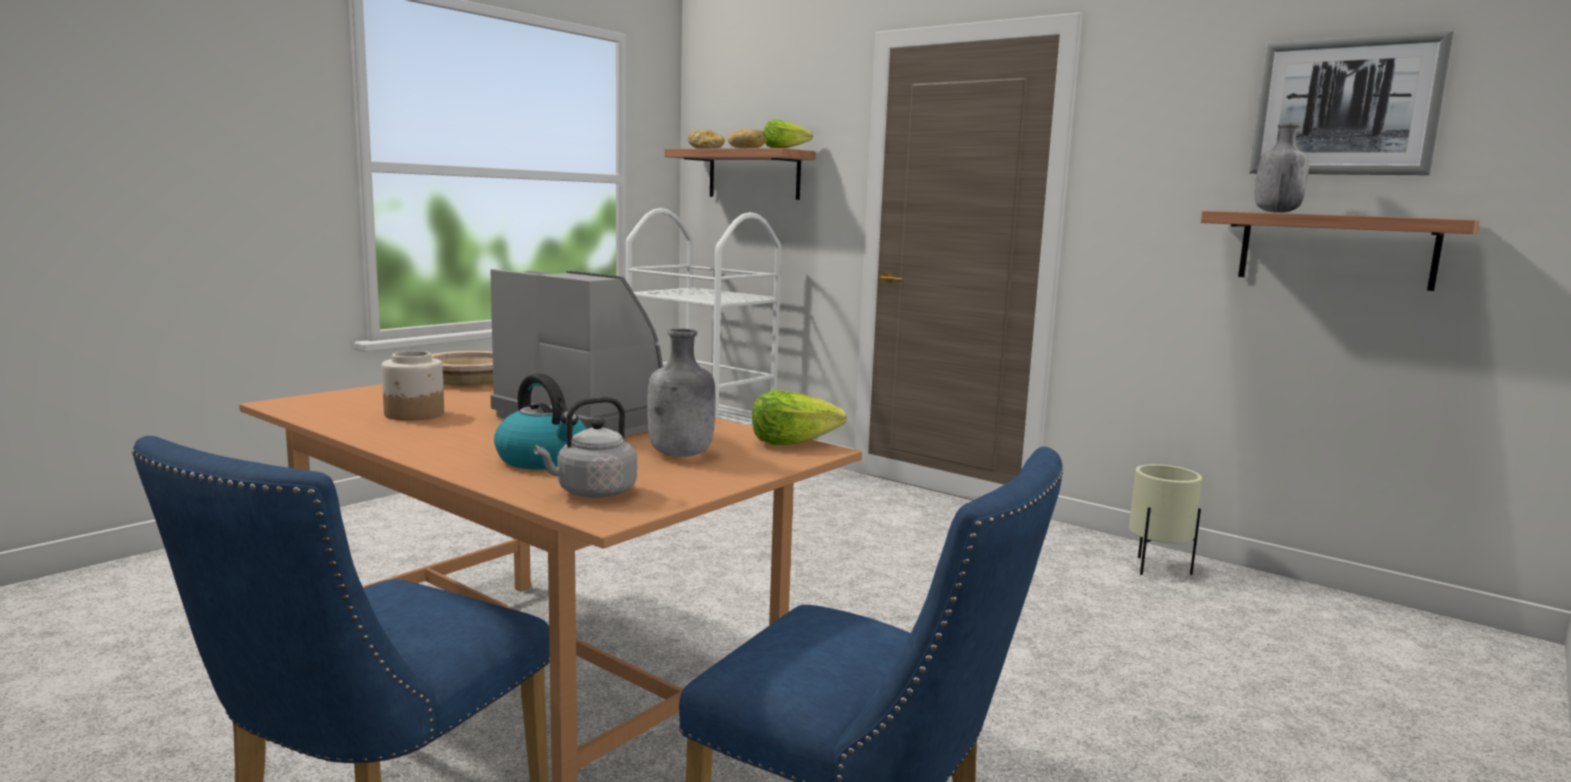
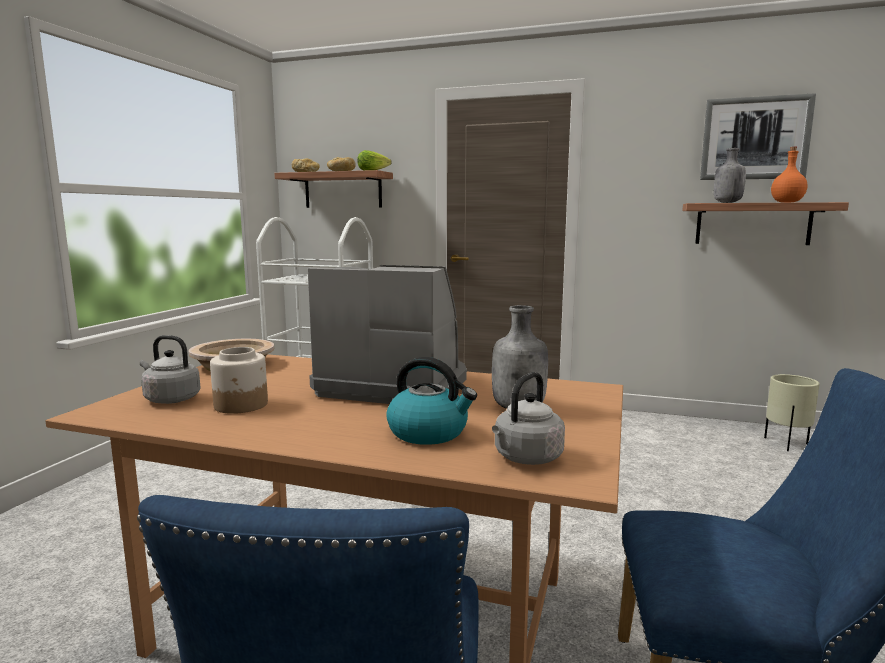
camera: 20 degrees left, 0 degrees up
(361, 401) = (170, 399): none -> grey kettle
(792, 442) = (570, 385): lettuce -> none
(1157, 569) = (668, 428): beige planter -> beige planter (786, 445)
(1377, 215) = (786, 202): none -> orange bottle

